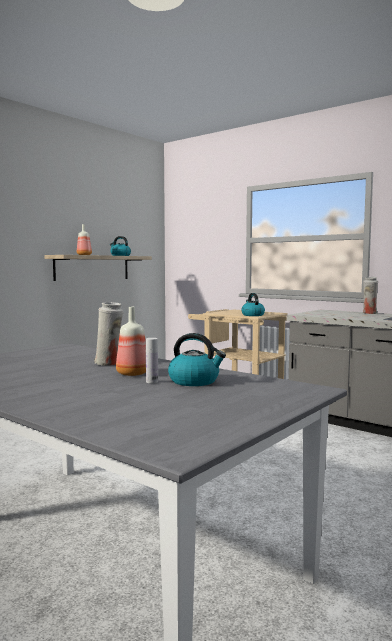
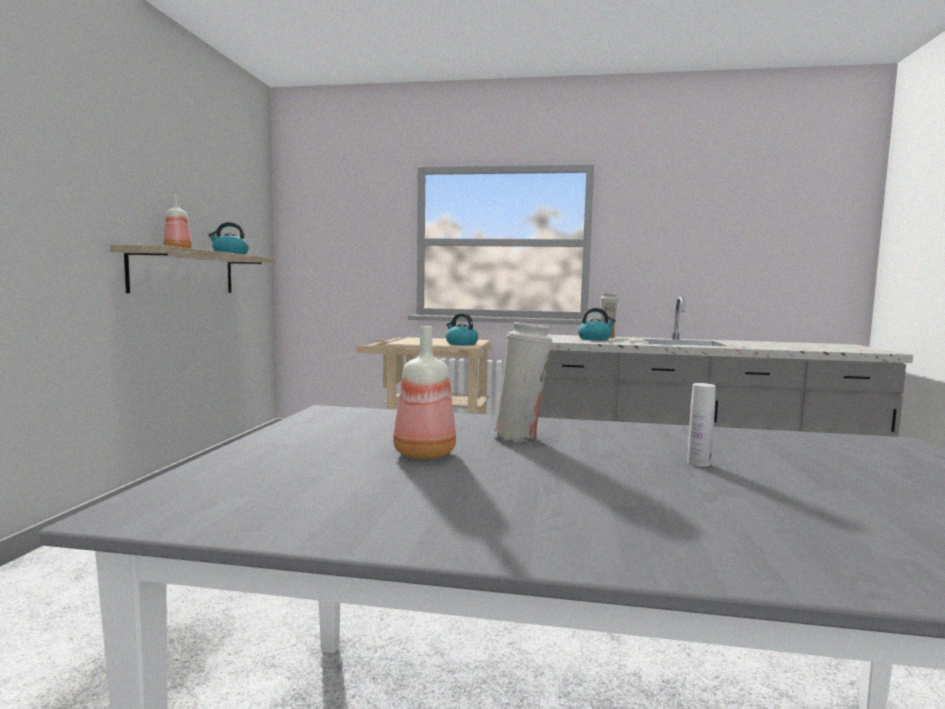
camera: 30 degrees left, 0 degrees up
(131, 373) = (617, 451): bottle -> bottle (422, 454)
(195, 381) = (744, 452): kettle -> kettle (594, 339)

